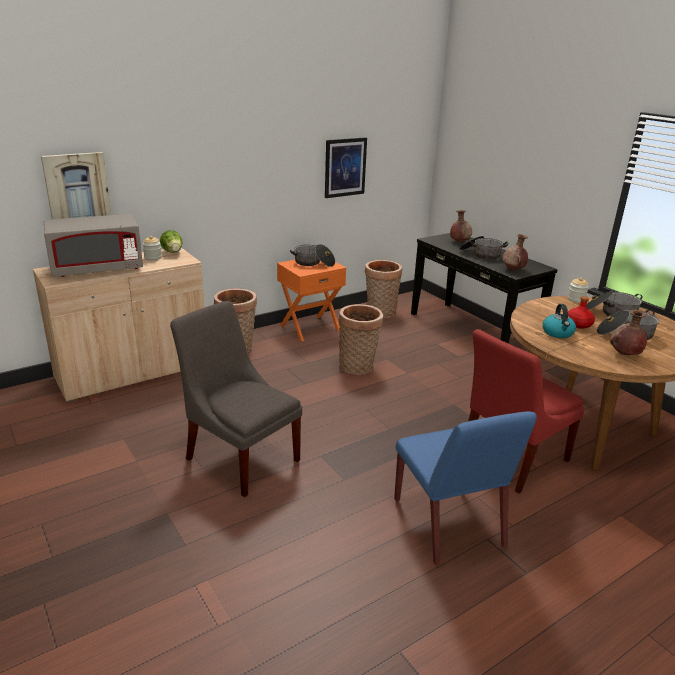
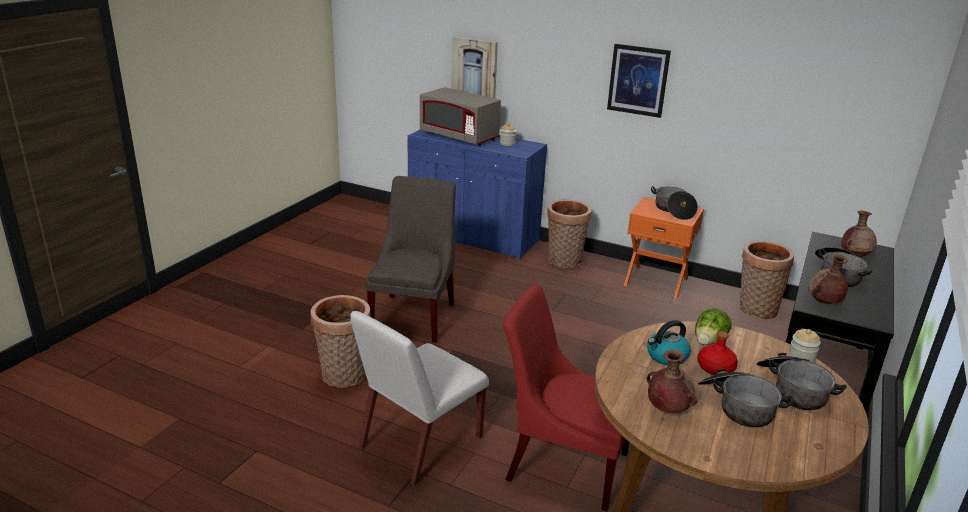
camera: 60 degrees right, 0 degrees up
(133, 372) = (473, 237): beige cabinet -> blue cabinet
(173, 252) = (530, 145): lettuce -> lettuce (708, 342)
(345, 167) = (758, 115): picture -> picture (638, 80)
(358, 367) = (619, 328): basket -> basket (344, 377)
(449, 523) = (420, 443): blue chair -> white chair

